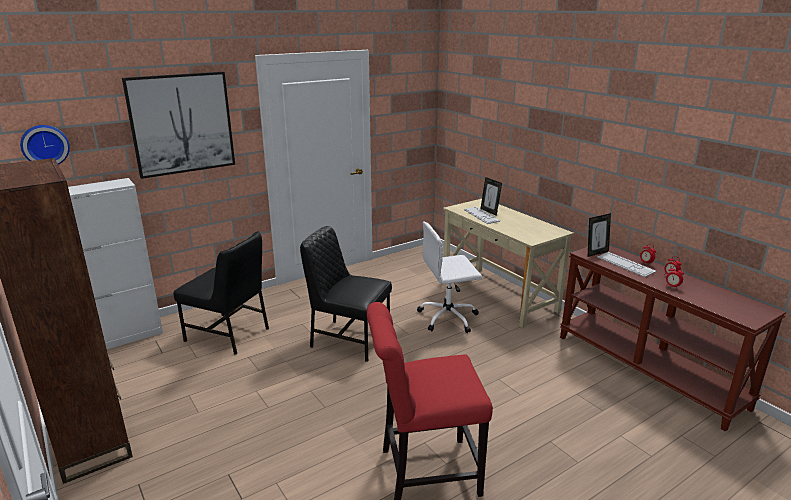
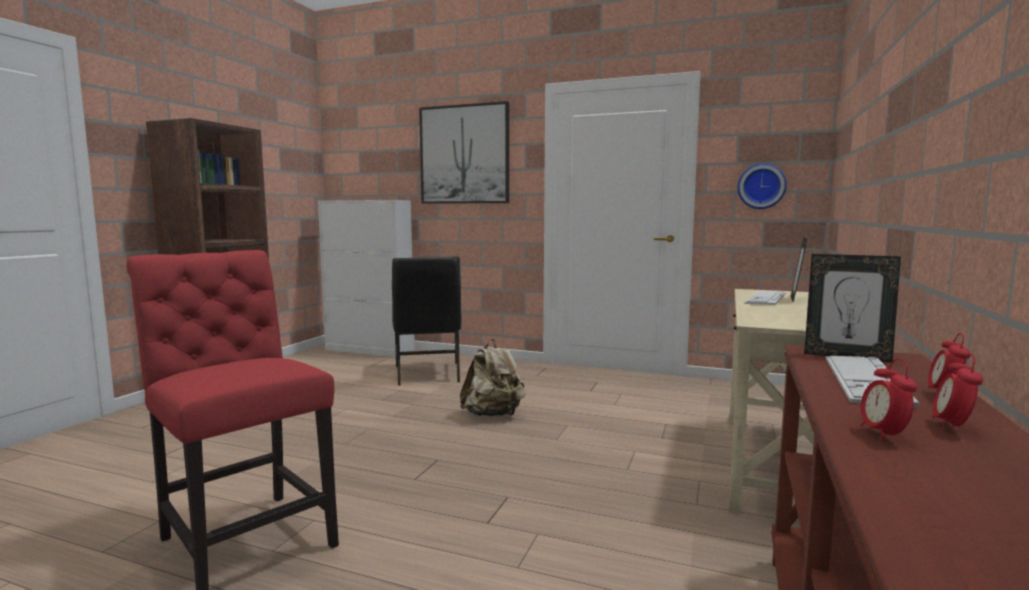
camera: 55 degrees right, 15 degrees down
(45, 145) = (362, 164): wall clock -> wall clock (761, 186)
(348, 339) = (493, 415): black chair -> beige backpack
(449, 317) = (642, 450): white office chair -> none

